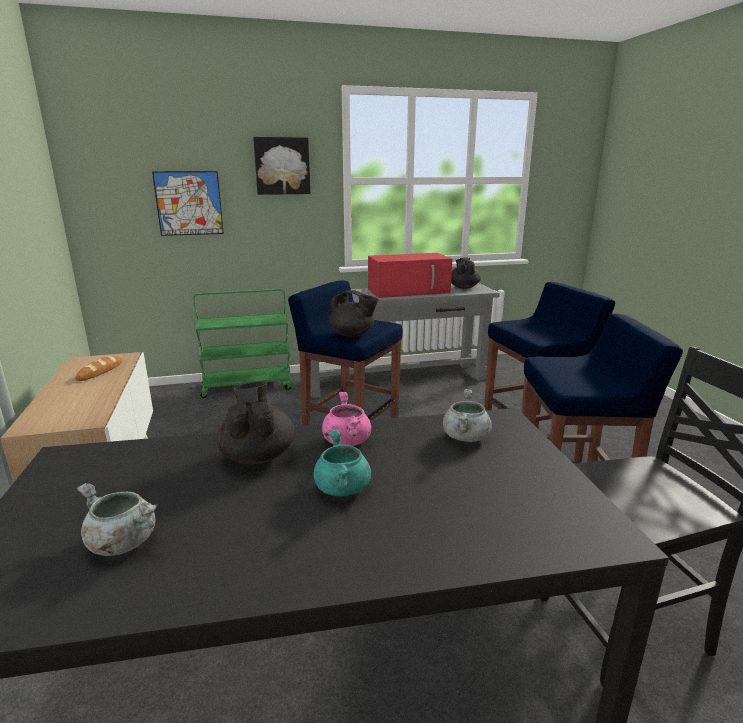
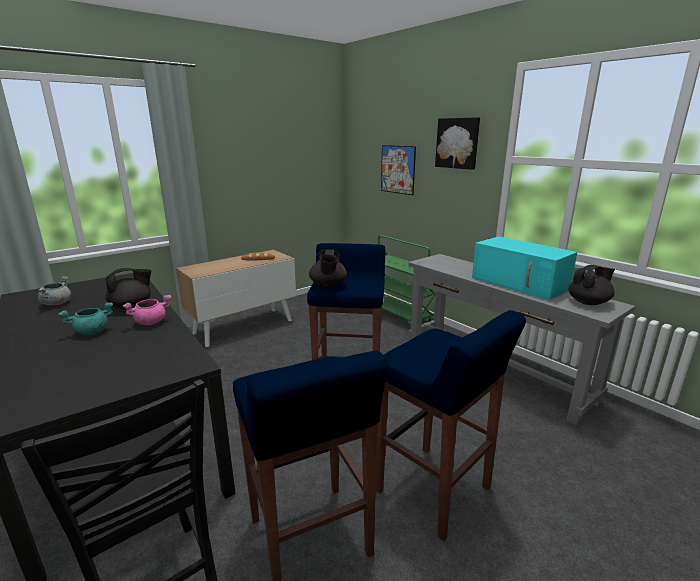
camera: 65 degrees right, 0 degrees up
(409, 291) = (520, 283): red microwave -> turquoise microwave
(466, 437) = (158, 355): grey cooking pot -> none

